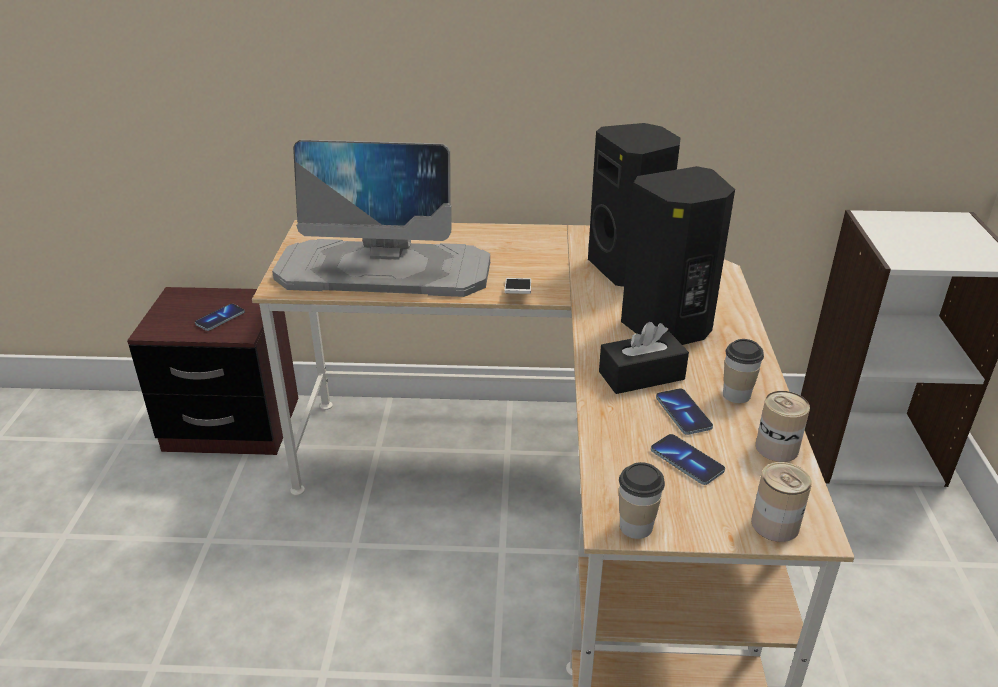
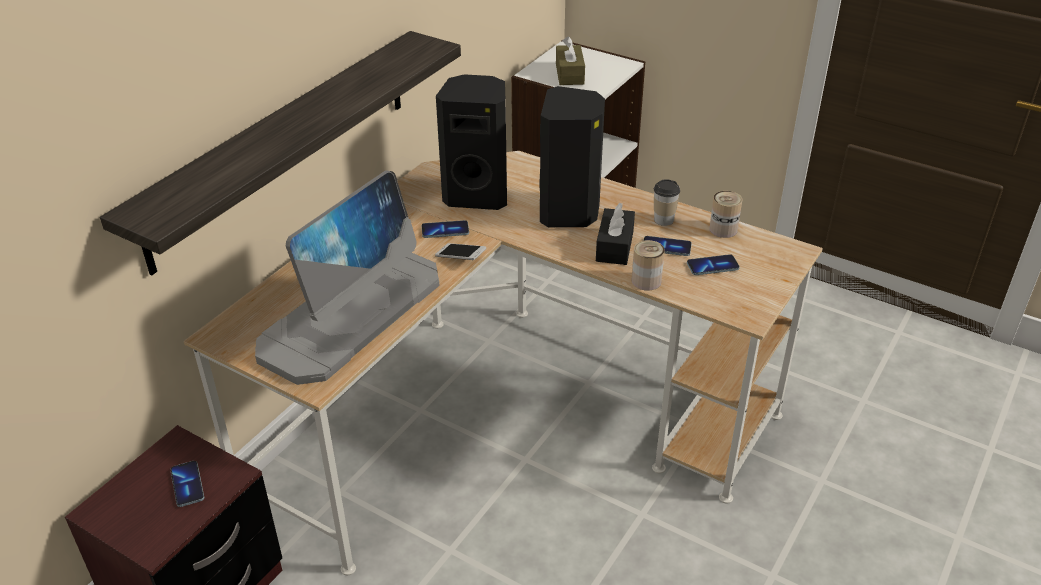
camera: 60 degrees left, 5 degrees up
(453, 110) = (282, 146): none -> shelf
(551, 272) = (445, 231): none -> phone
(636, 526) = (757, 309): cup -> none
(775, 524) = (784, 260): can -> can (646, 281)
(910, 236) = (569, 74): none -> brown tissue box

